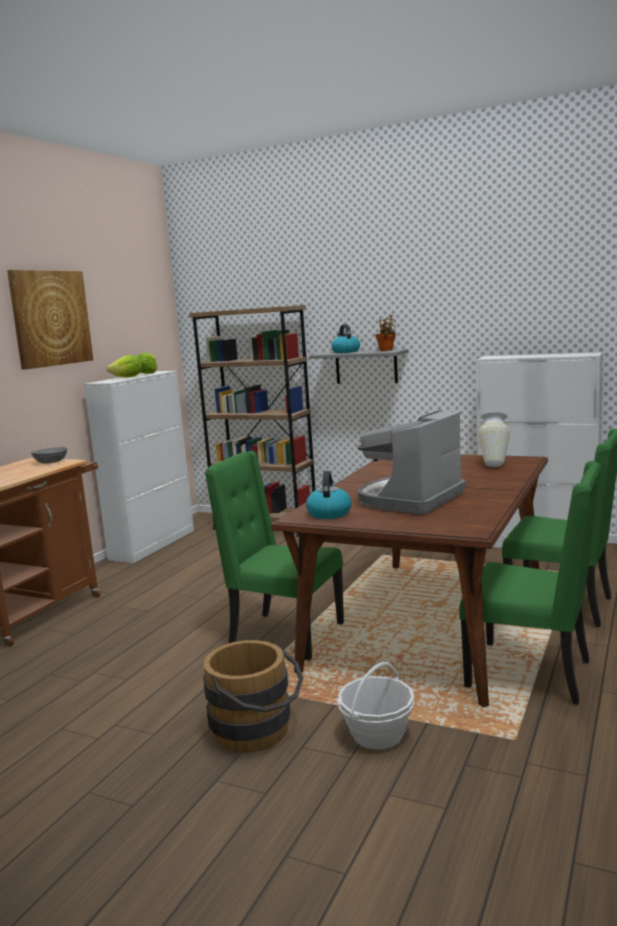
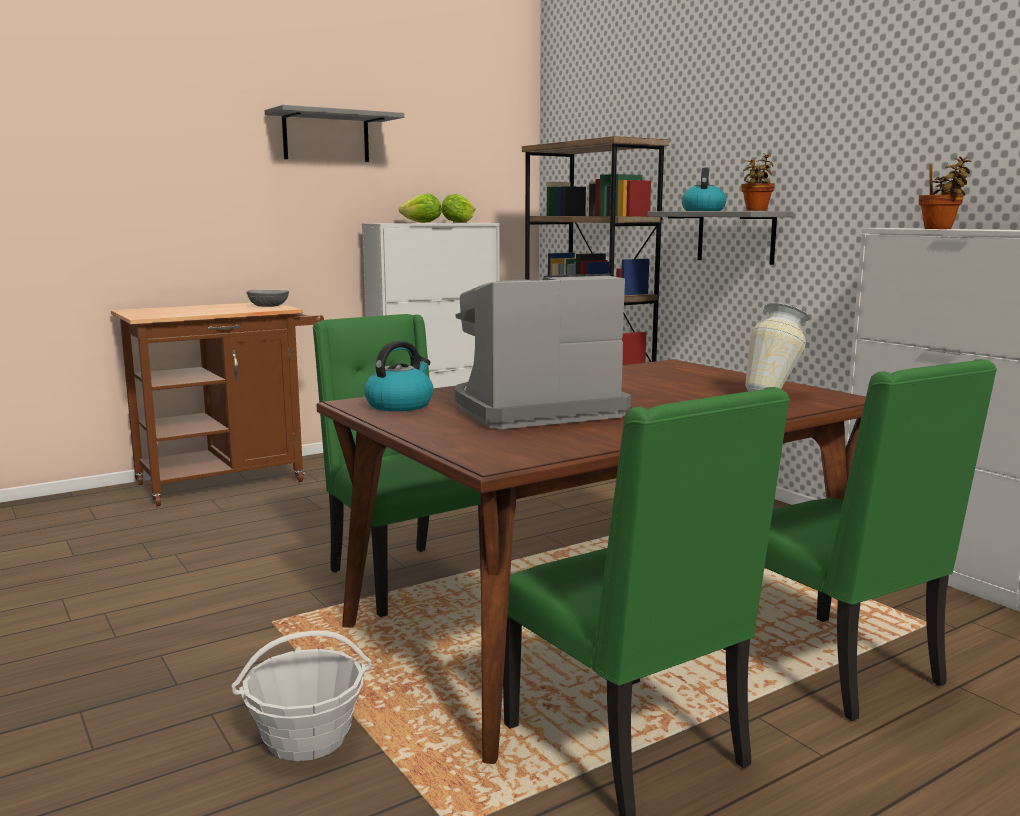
camera: 30 degrees right, 0 degrees up
(50, 318) = (326, 137): picture -> grey shelf
(257, 732) = (199, 677): brown bucket -> none
(522, 357) = (940, 228): none -> potted plant

